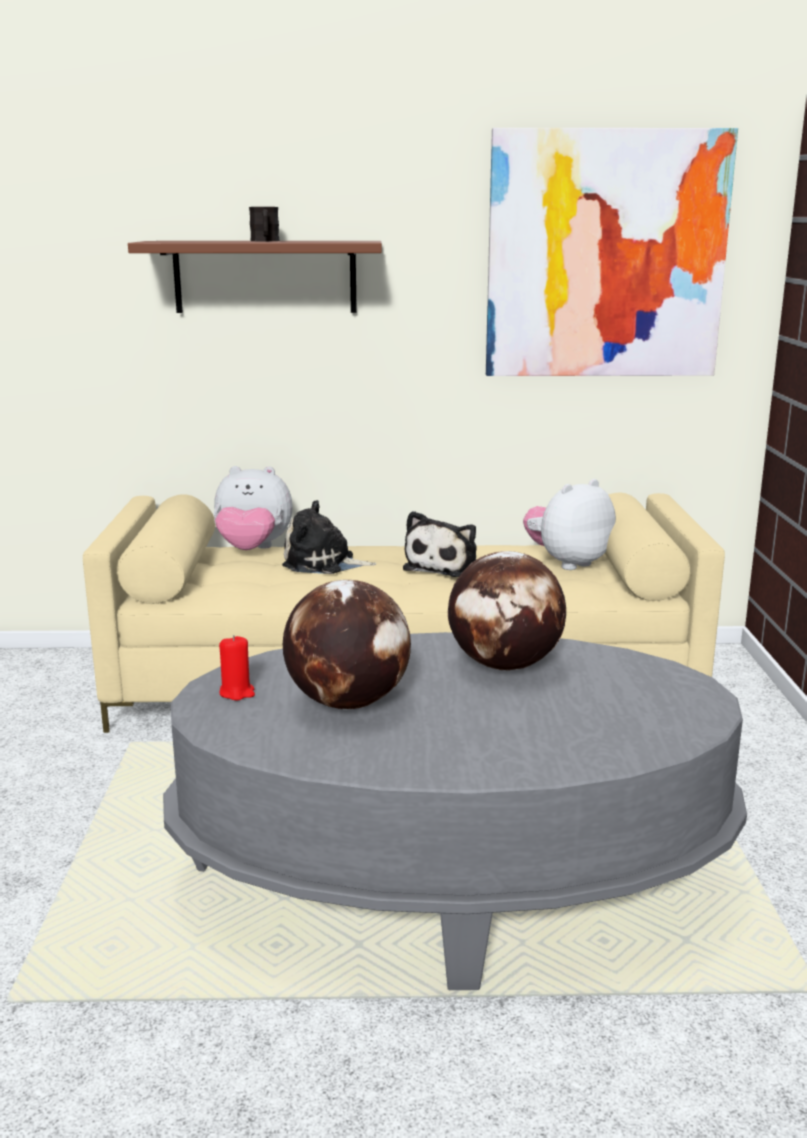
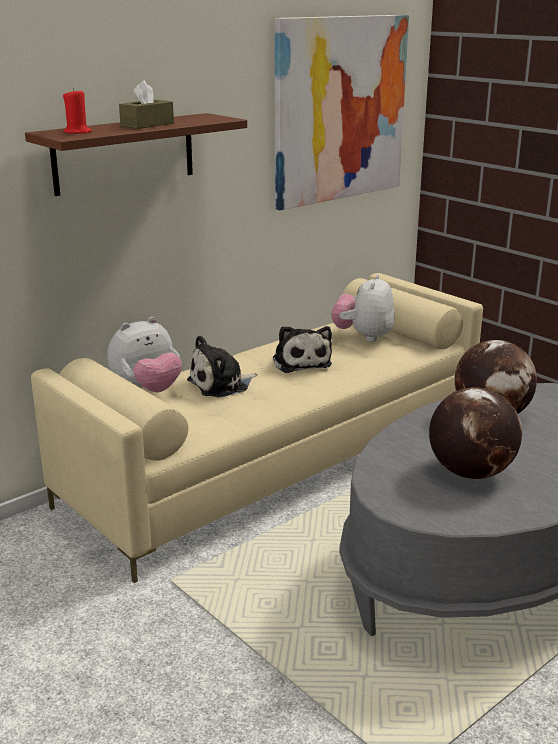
camera: 40 degrees left, 5 degrees up
(237, 692) = (403, 494): red candle -> red candle (78, 132)
(265, 241) = (147, 125): black mug -> brown tissue box

